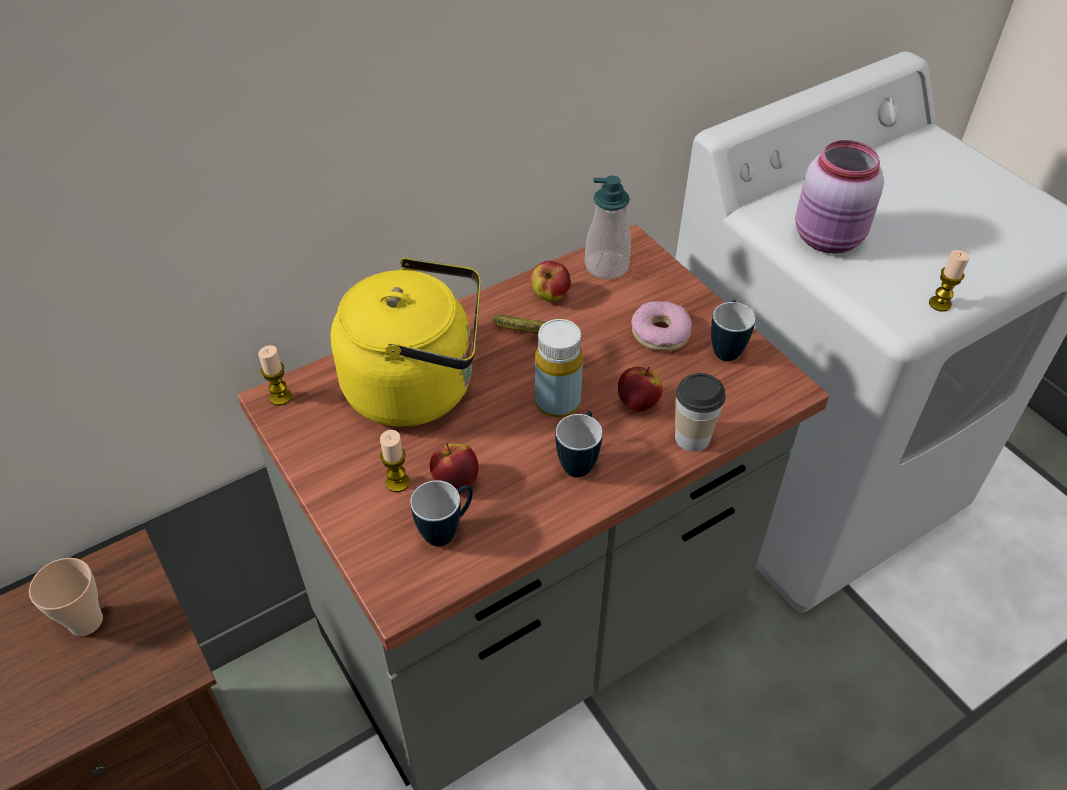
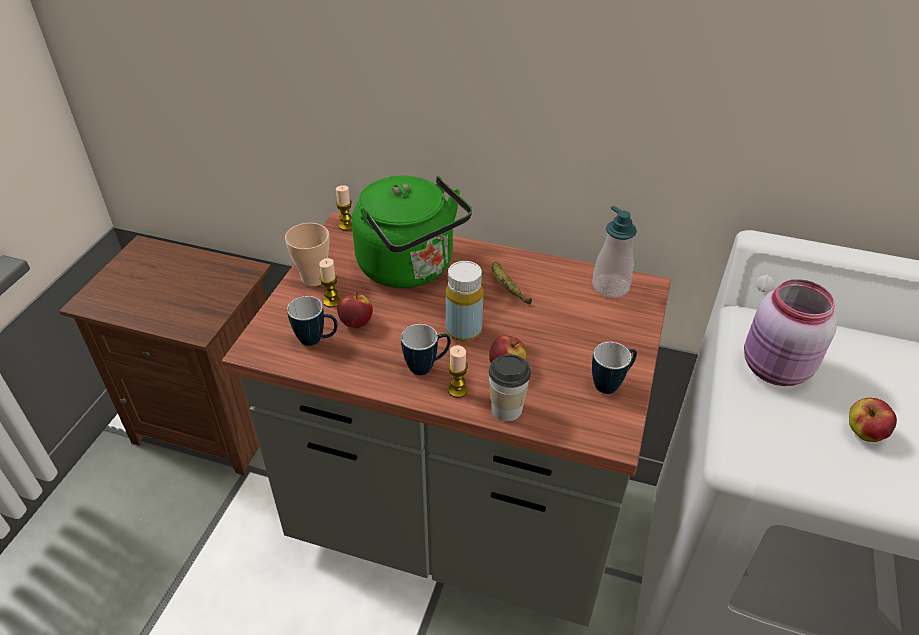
camera: 50 degrees right, 5 degrees down
(86, 621) = (200, 282): cup -> cup (313, 278)
(418, 386) = (410, 268): yellow kettle -> green kettle
(550, 296) = (550, 277): apple -> apple (864, 433)
(660, 333) = (582, 344): donut -> none
(940, 304) = (795, 471): candle -> candle (457, 390)

